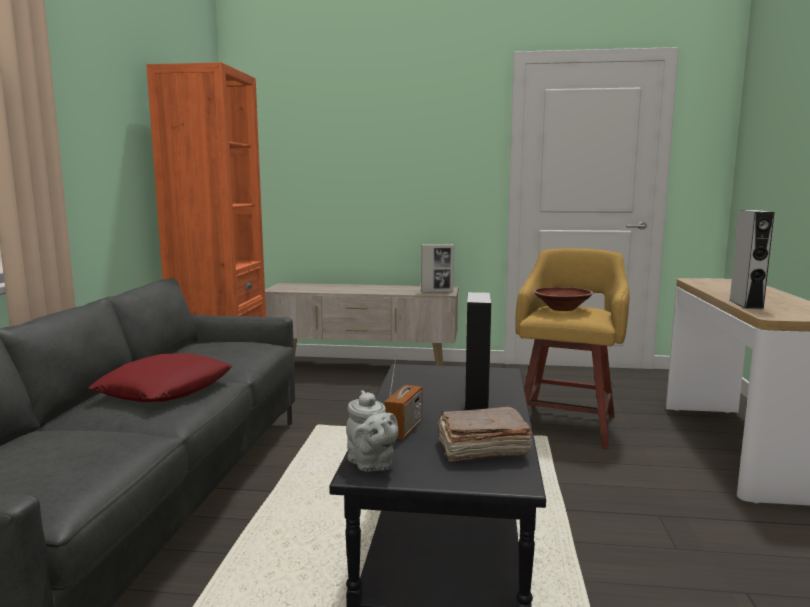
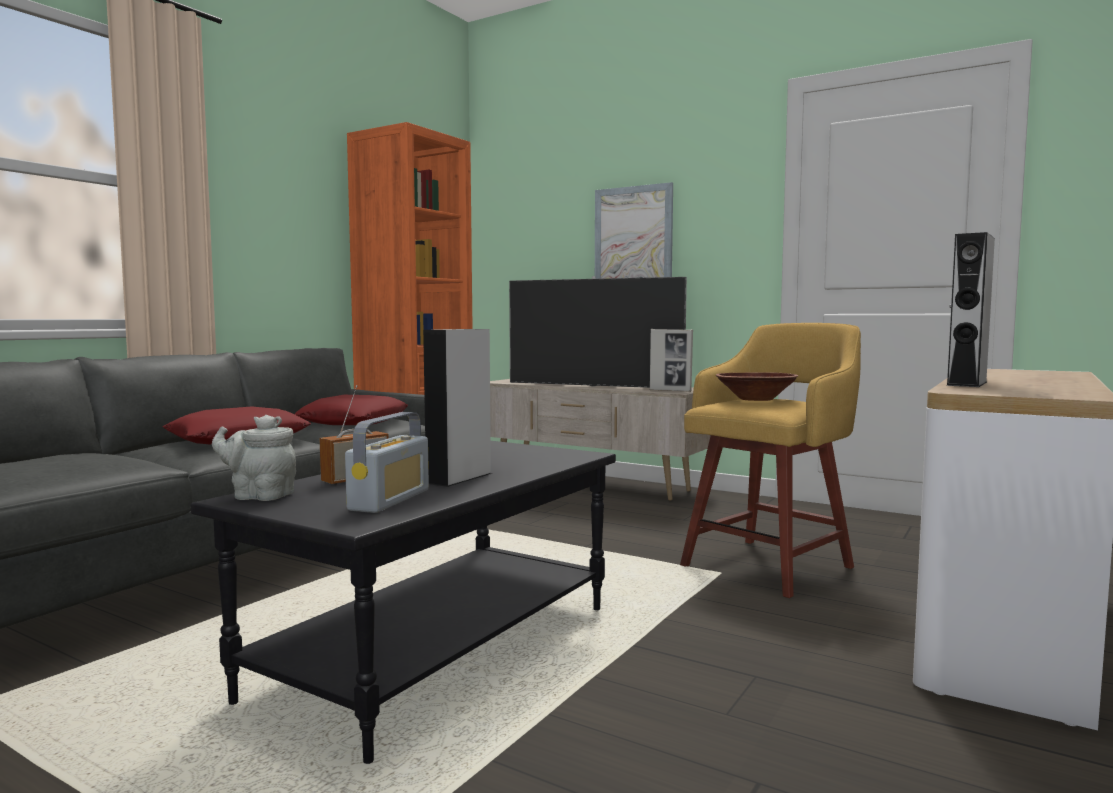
camera: 25 degrees right, 5 degrees down
(225, 350) = (354, 421): none -> red pillow
(368, 290) = (593, 386): none -> television
(371, 464) = (259, 496): grey teapot -> grey teapot turned 105 degrees clockwise
(386, 167) = (633, 239): none -> picture
(481, 449) = (390, 500): brown book -> radio

